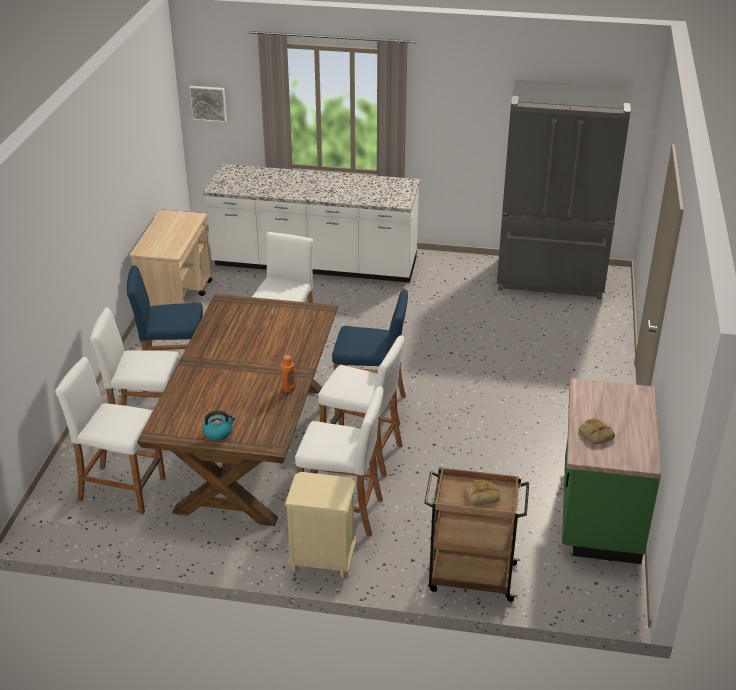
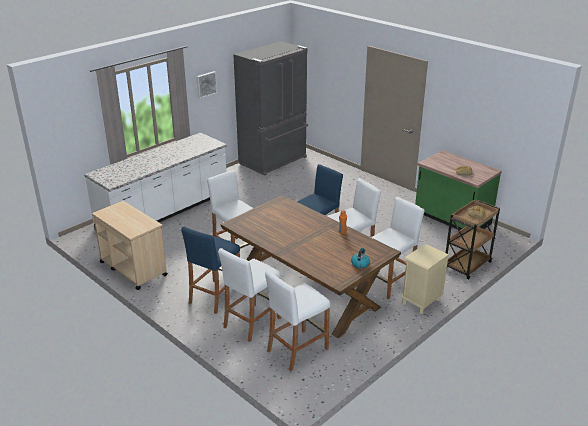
camera: 55 degrees left, 5 degrees down
(208, 103) = (62, 135): picture -> picture (206, 84)

